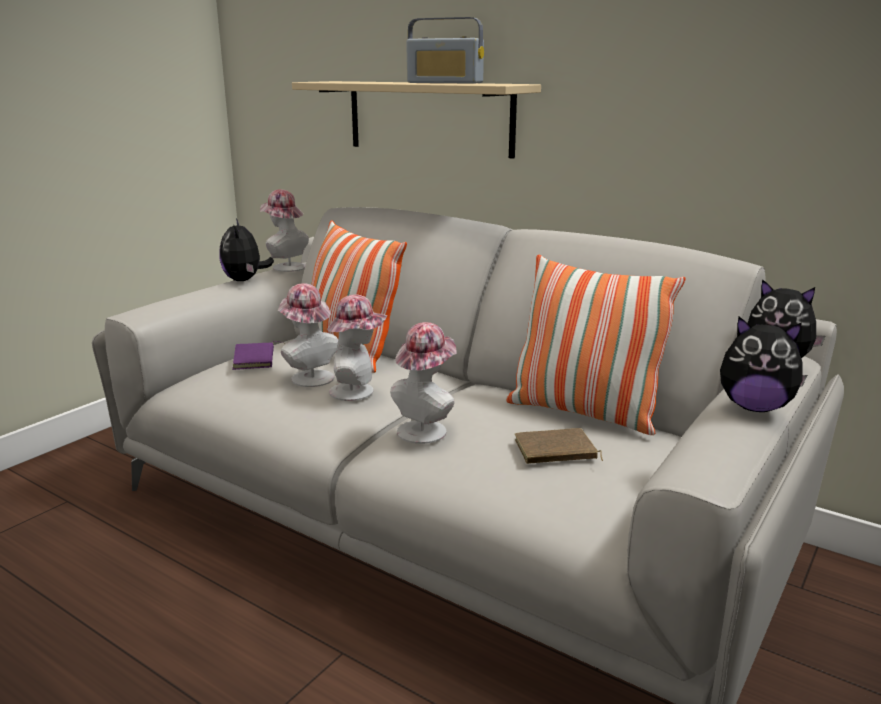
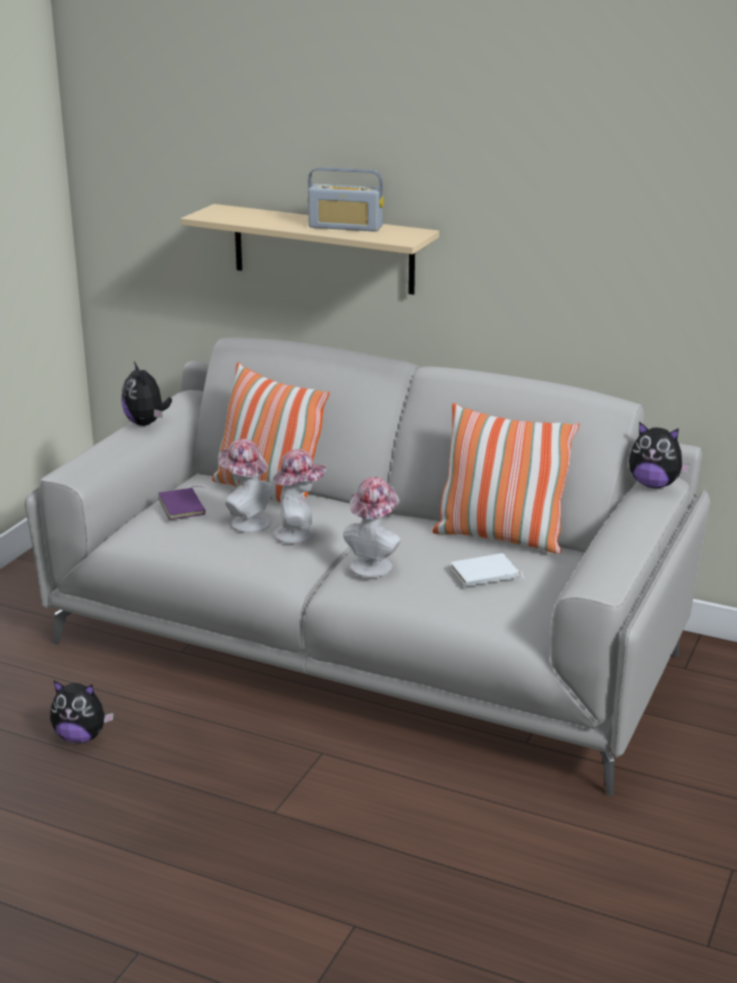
camera: 10 degrees left, 5 degrees up
(286, 266) = (174, 400): hat -> none
(555, 452) = (485, 575): brown book -> white book
(755, 407) = (635, 530): plush toy -> plush toy (81, 737)

